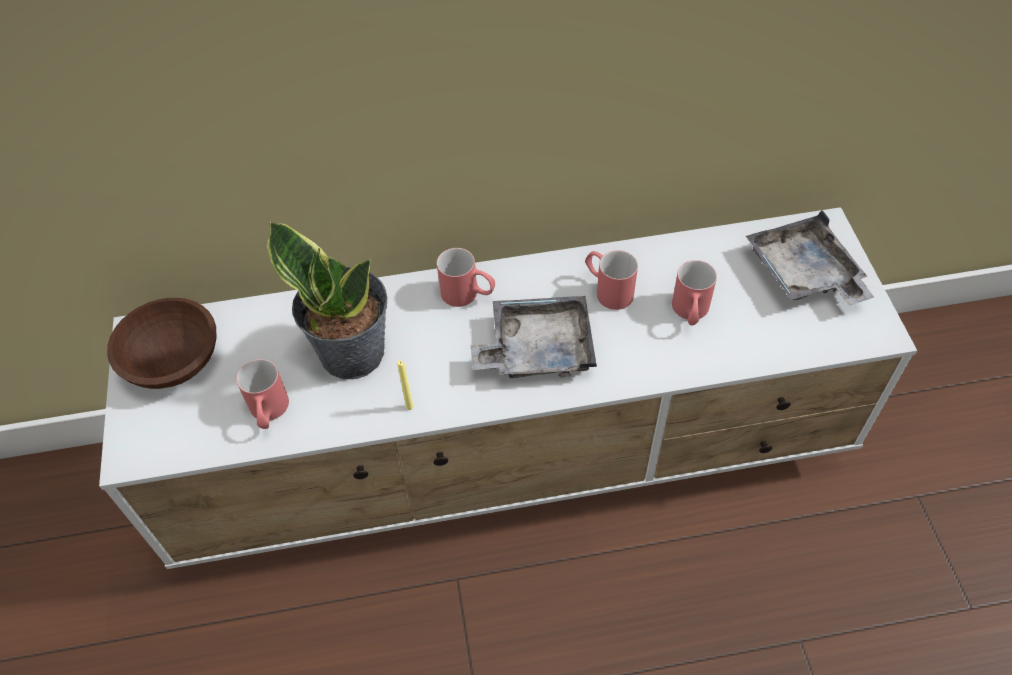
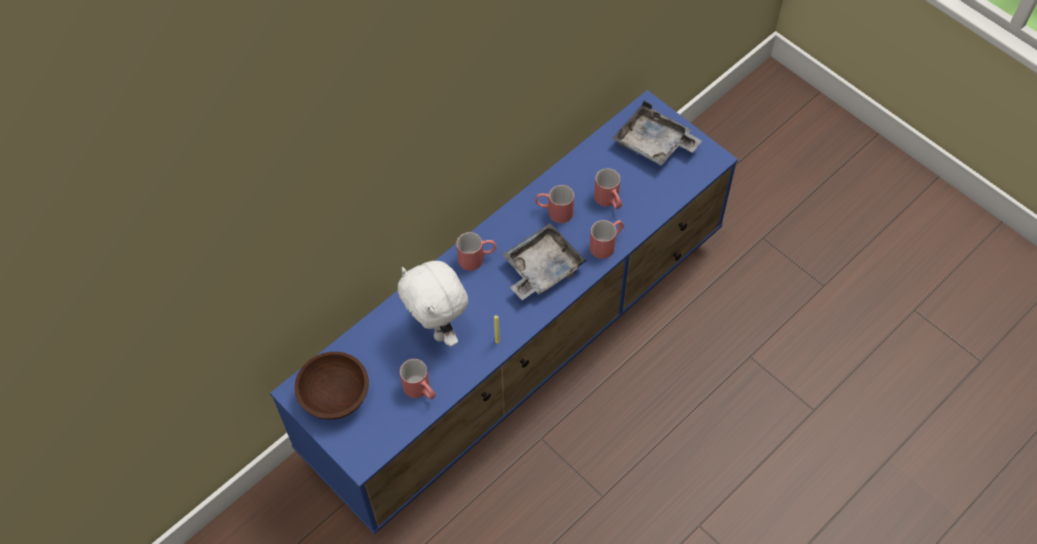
camera: 35 degrees left, 5 degrees up
(353, 351) = (438, 329): potted plant -> white plush toy
(514, 458) = (521, 348): white tv stand -> blue tv stand
(647, 364) = (607, 244): none -> red mug

